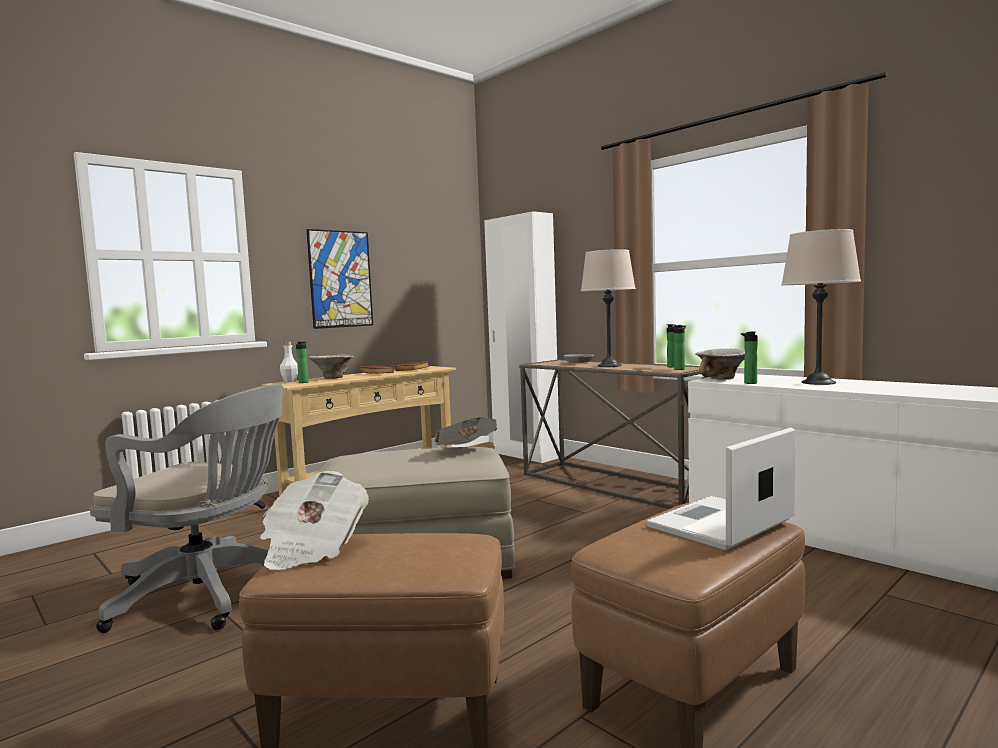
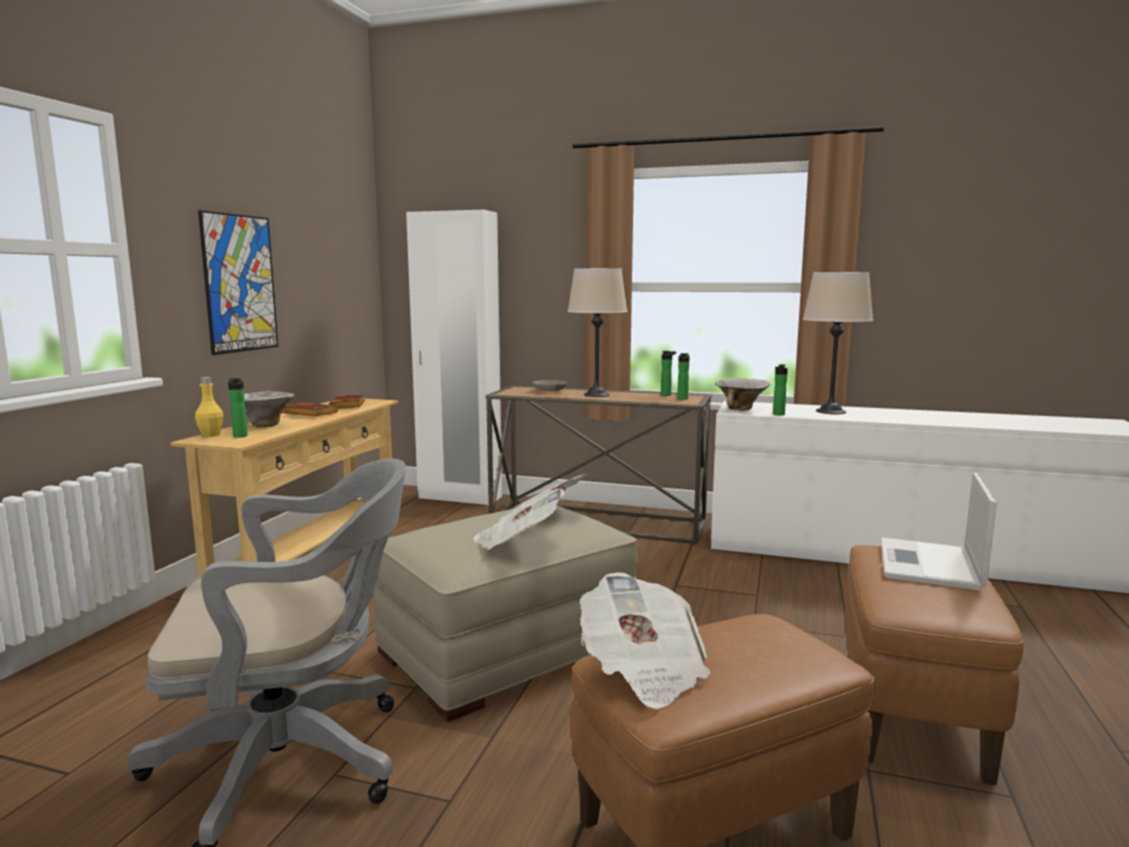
camera: 30 degrees left, 5 degrees up
(290, 381) = (211, 435): white bottle -> yellow bottle
(402, 465) = (517, 542): none -> newspaper

